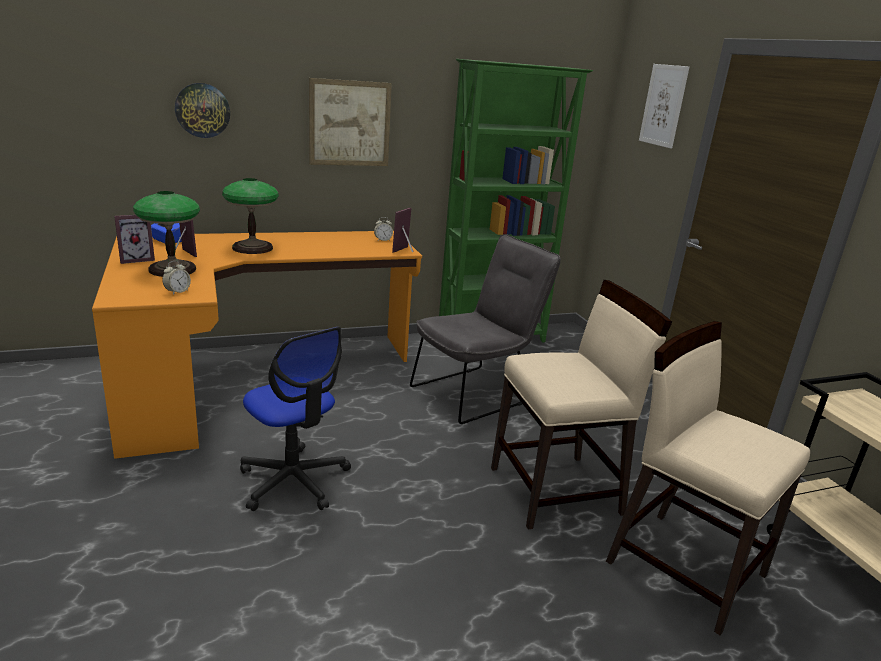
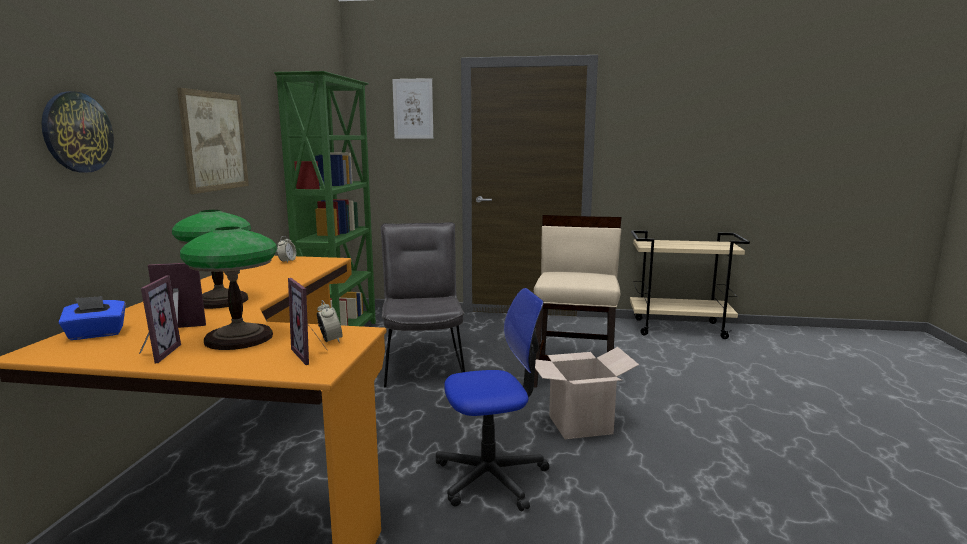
camera: 60 degrees left, 10 degrees down
(406, 251) = (332, 259): picture frame -> picture frame (312, 354)
(428, 516) = (580, 425): none -> cardboard box
(685, 566) = (663, 362): beige chair -> none

